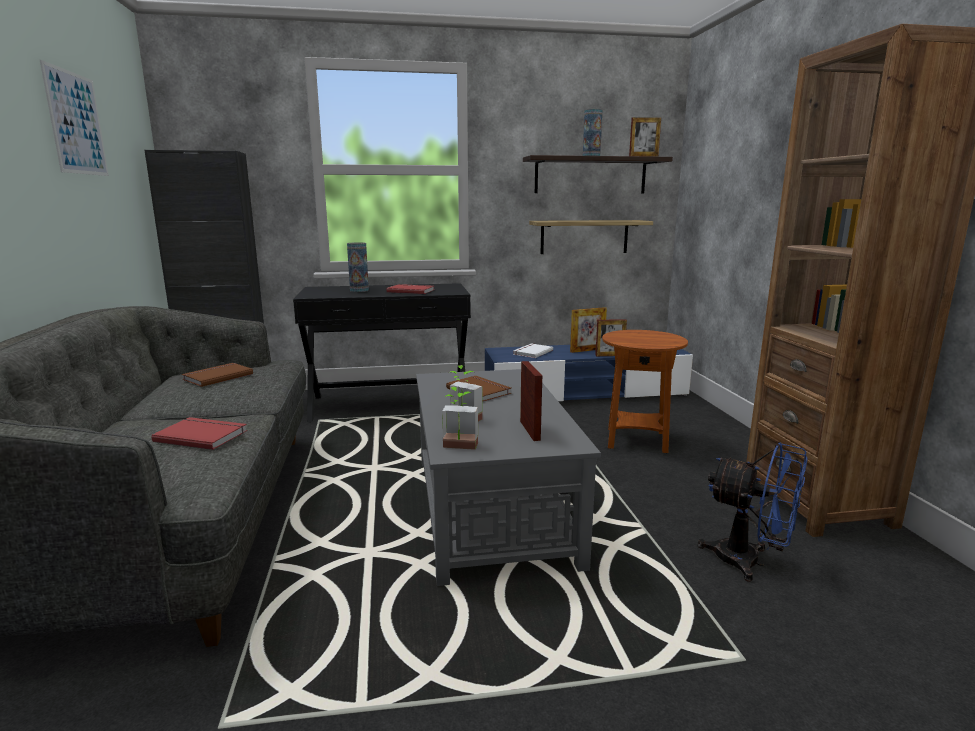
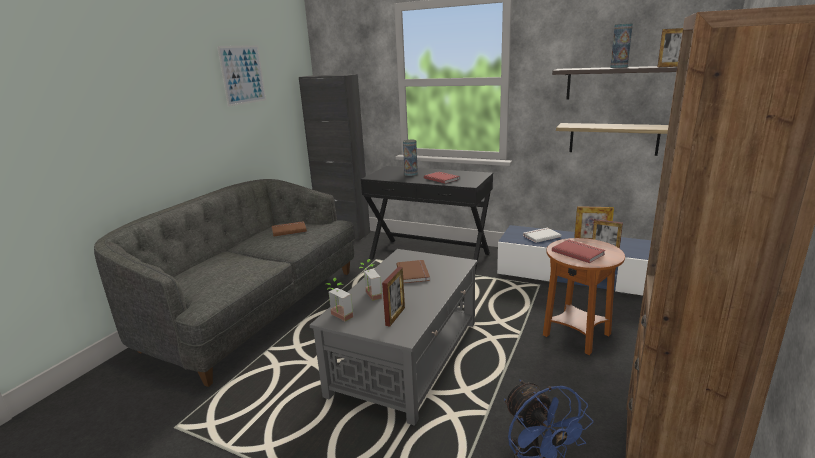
camera: 35 degrees right, 5 degrees up
(202, 435) = (235, 272): red book -> red book (578, 252)

